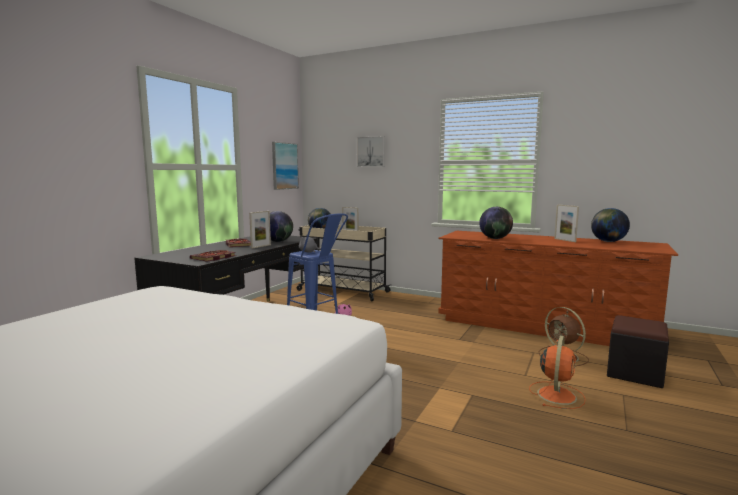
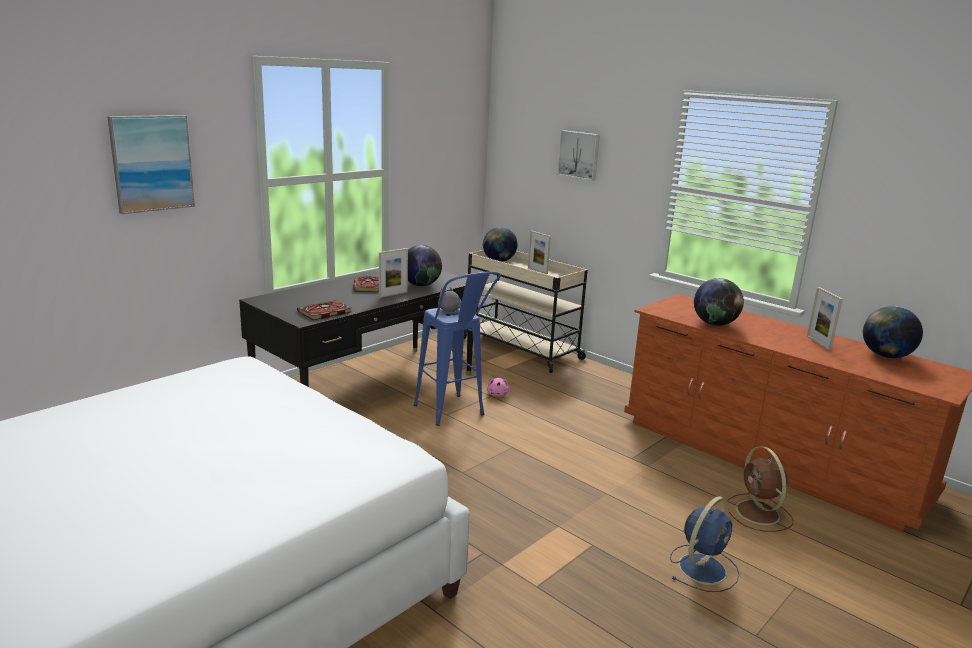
camera: 15 degrees right, 10 degrees up
(284, 166) = (457, 163): picture -> picture (152, 163)
(556, 394) = (703, 568): orange fan -> blue fan
(635, 373) = (843, 559): black ottoman -> none

